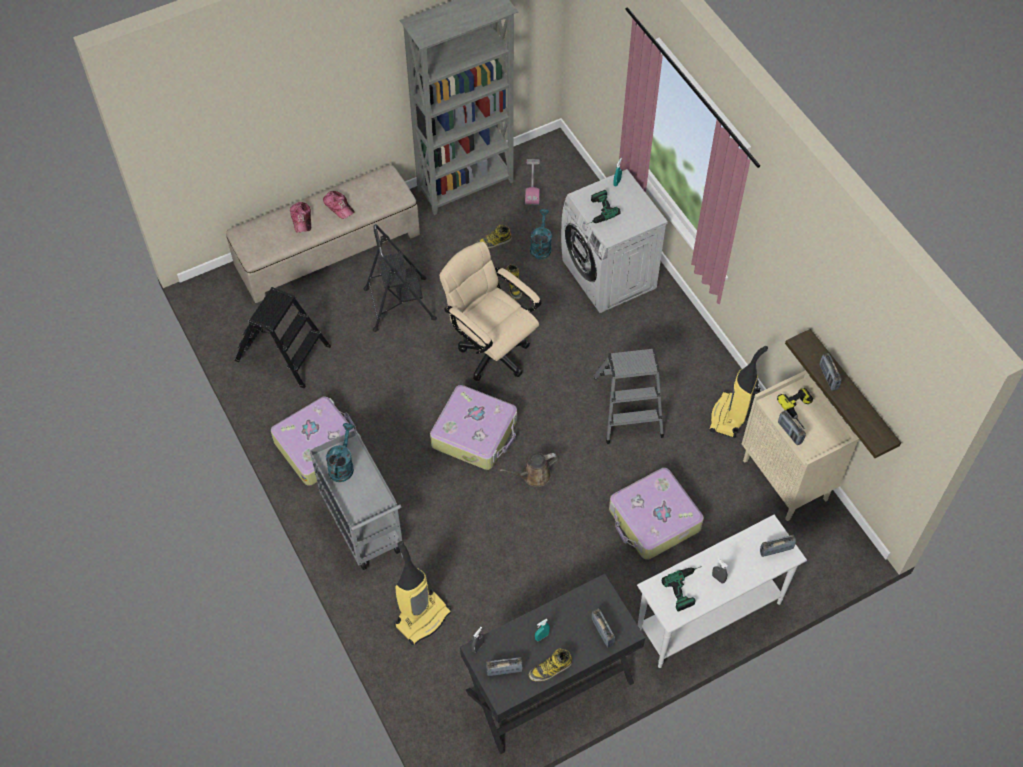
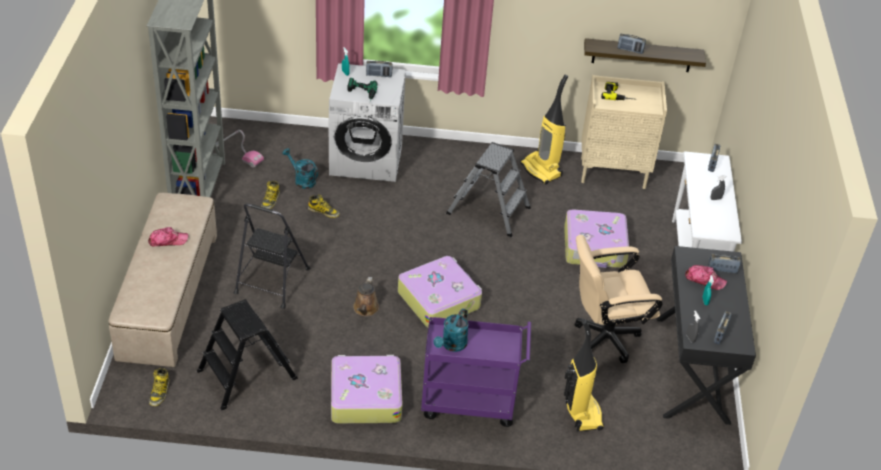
camera: 60 degrees left, 15 degrees down
(301, 219) = (155, 267): cap -> cap (704, 280)
(342, 465) = (452, 345): turquoise watering can -> turquoise watering can turned 105 degrees counterclockwise
(363, 528) = (470, 407): grey cart -> purple cart
(490, 354) = (373, 255): beige office chair -> beige office chair (602, 341)
(533, 476) = (506, 287): brown watering can -> brown watering can (365, 309)
(550, 669) = (735, 310): boot -> boot (159, 392)
(688, 587) = (713, 215): power drill -> none
(789, 432) = (632, 107): radio -> radio (379, 75)

